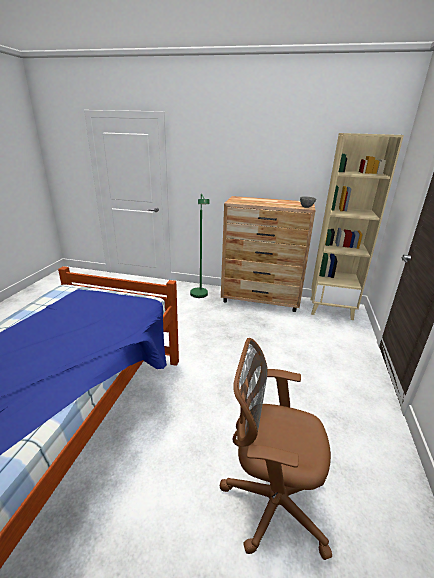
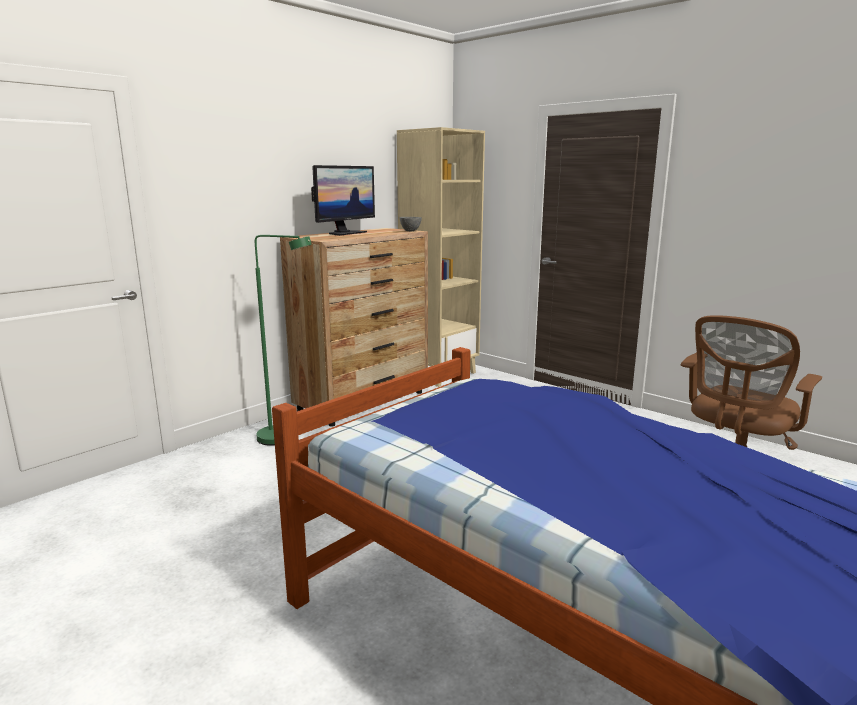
camera: 60 degrees left, 10 degrees down
(267, 200) = (345, 233): none -> monitor

